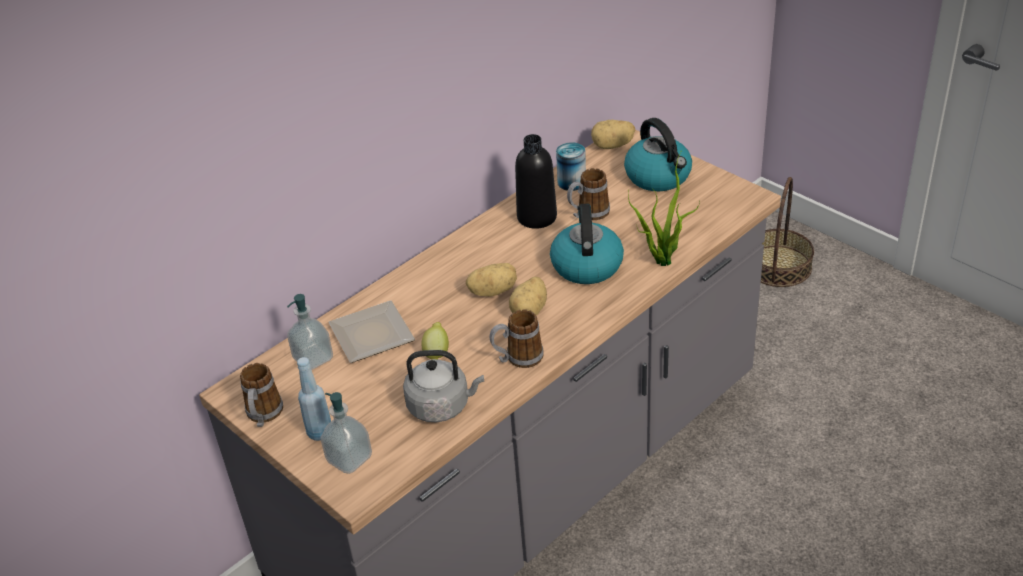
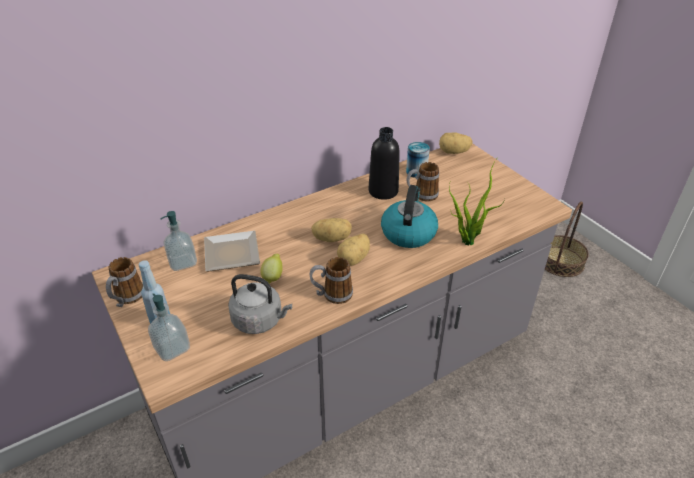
camera: 10 degrees right, 0 degrees up
(659, 177) = (481, 179): kettle -> none

